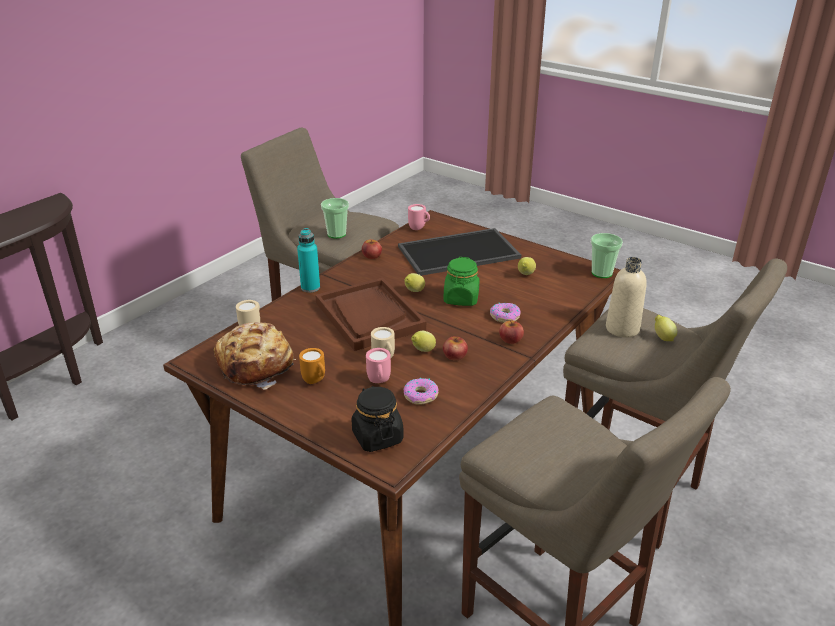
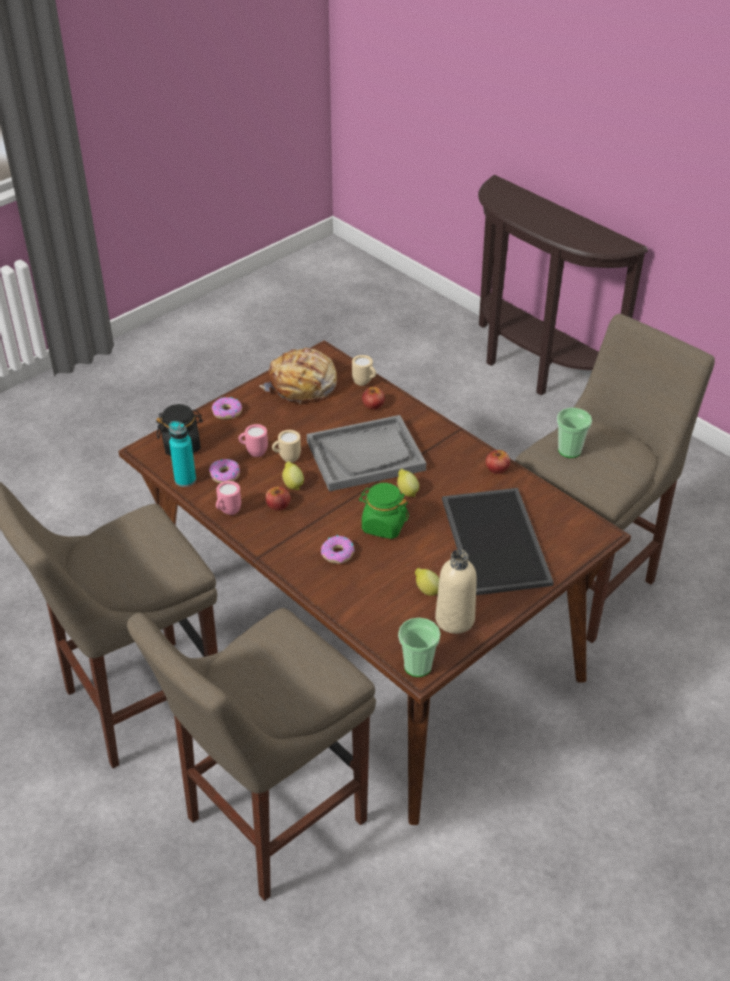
camera: 100 degrees right, 10 degrees up
(310, 287) = (431, 420): turquoise bottle -> turquoise bottle (185, 480)
(310, 412) = (227, 412): none -> donut
(316, 381) = (268, 417): orange mug -> none
(369, 316) = (365, 455): brown tray -> grey tray
(419, 228) = (566, 515): pink mug -> pink mug (228, 512)
(510, 339) = (293, 549): apple -> apple (373, 404)
(622, 329) = (297, 656): beige bottle -> beige bottle (454, 619)
(662, 337) = (269, 688): lemon -> none

